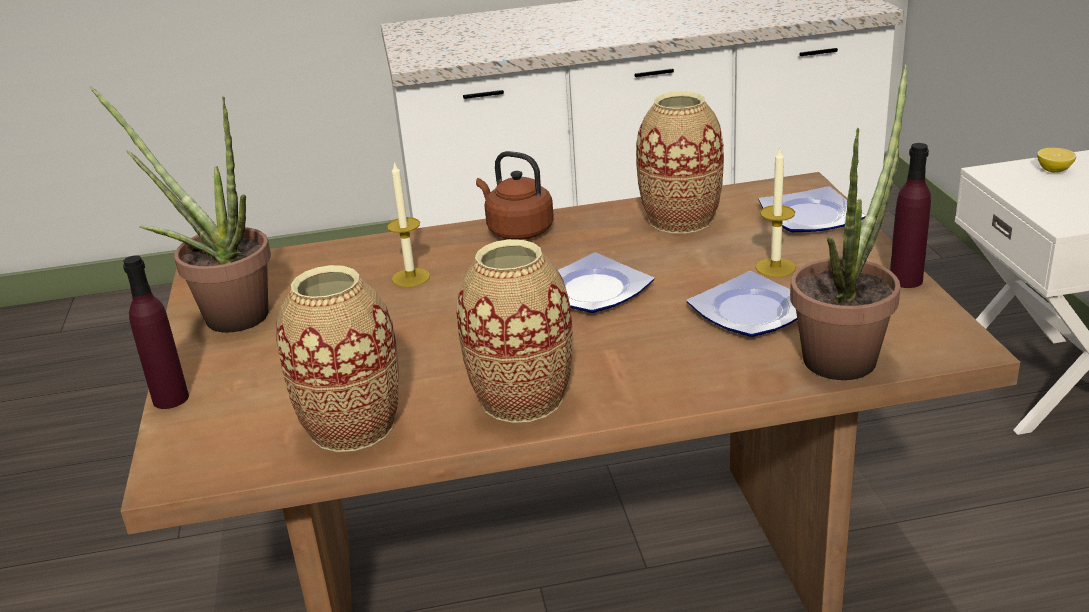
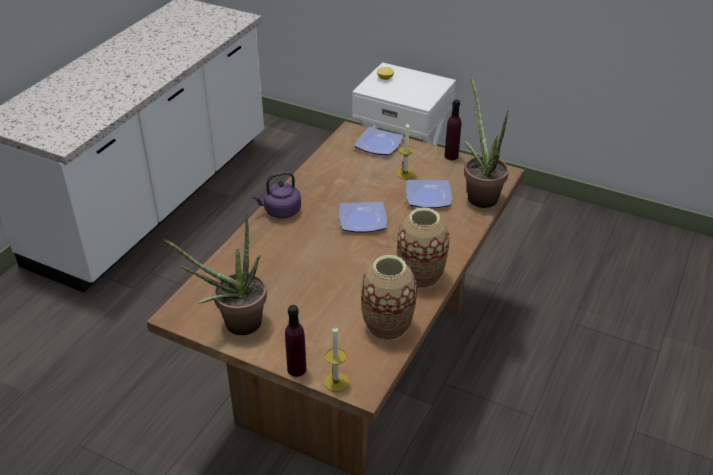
camera: 55 degrees left, 10 degrees up
(411, 277) = (281, 258): candle -> candle (336, 382)
(517, 230) = (280, 211): brown kettle -> purple kettle
(680, 220) = (335, 171): vase -> none

